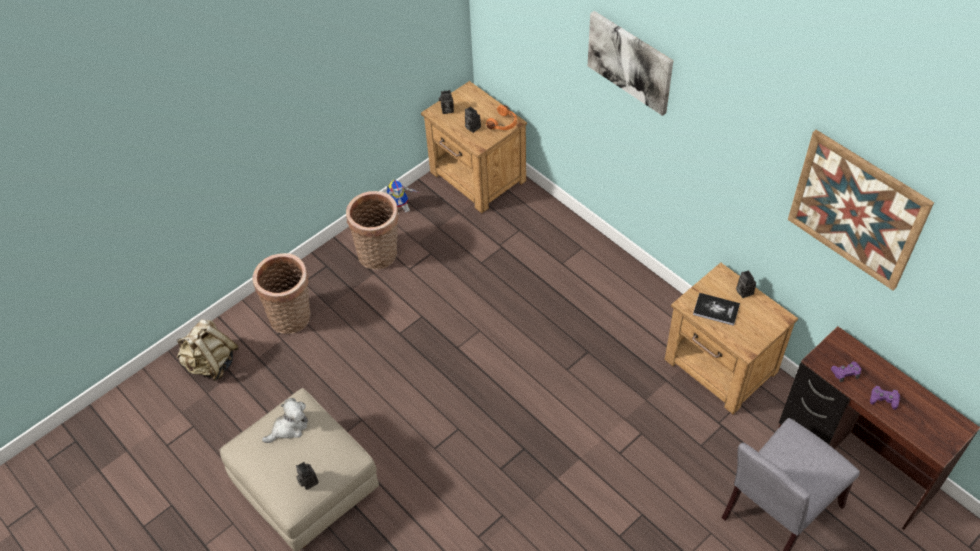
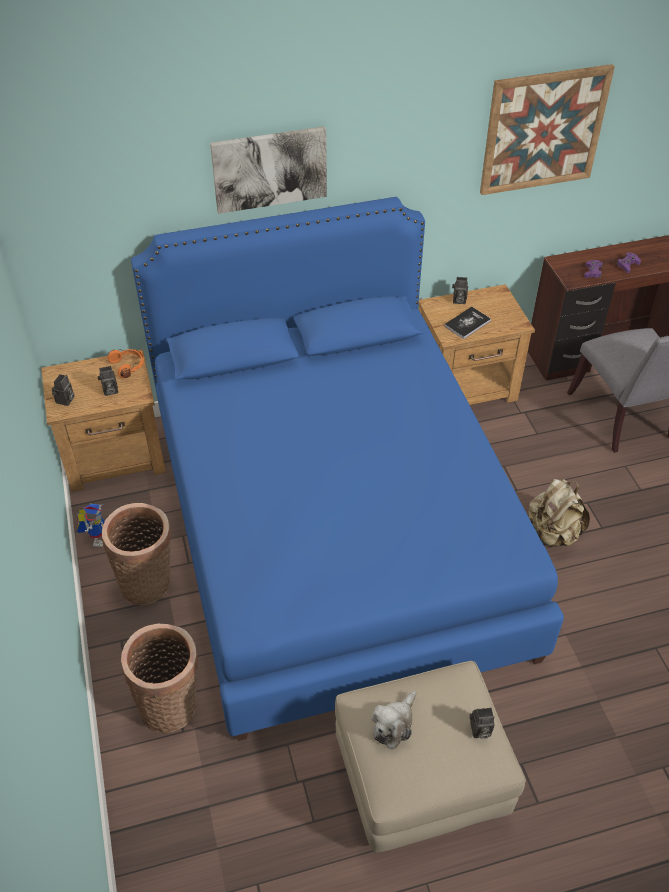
camera: 65 degrees left, 5 degrees down
(211, 363) = (174, 826): beige backpack -> beige backpack (552, 534)
(289, 427) = (394, 724): plush toy -> plush toy turned 135 degrees counterclockwise
(493, 341) = (334, 529): none -> blue bed

